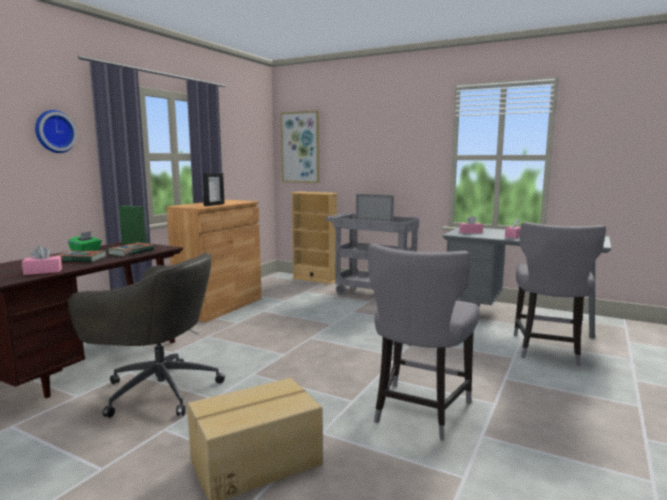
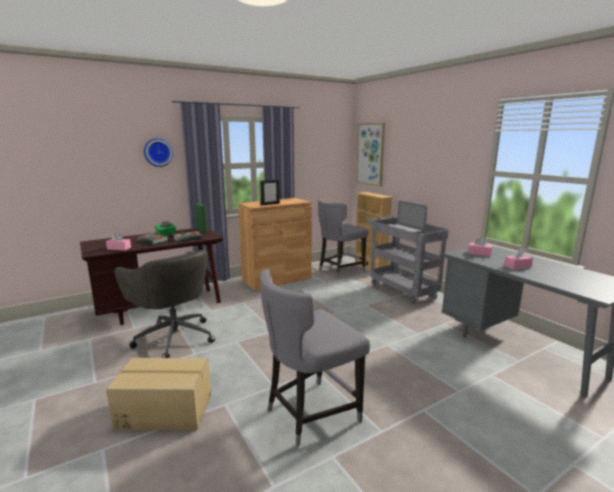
camera: 30 degrees right, 5 degrees up
(547, 350) = (507, 394): grey chair -> grey chair (339, 270)

